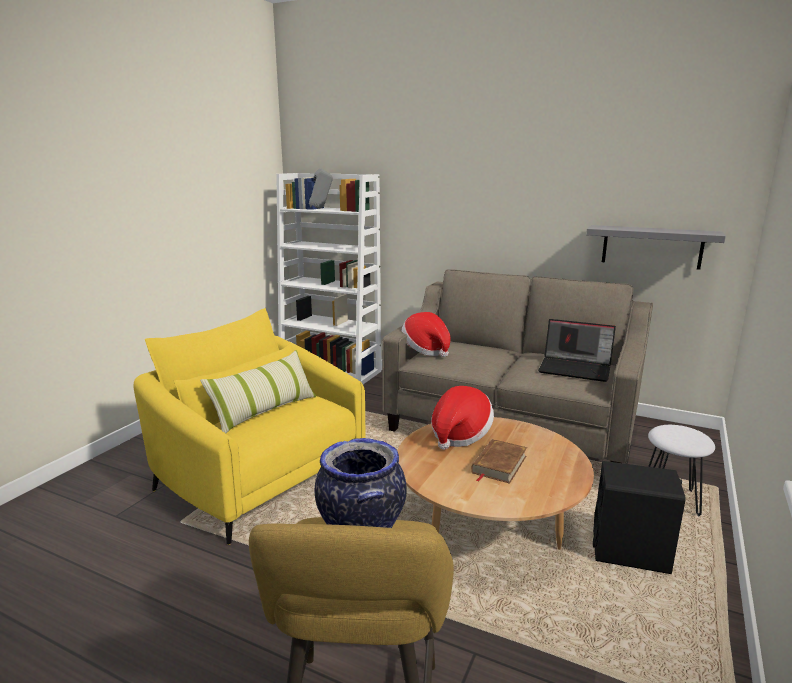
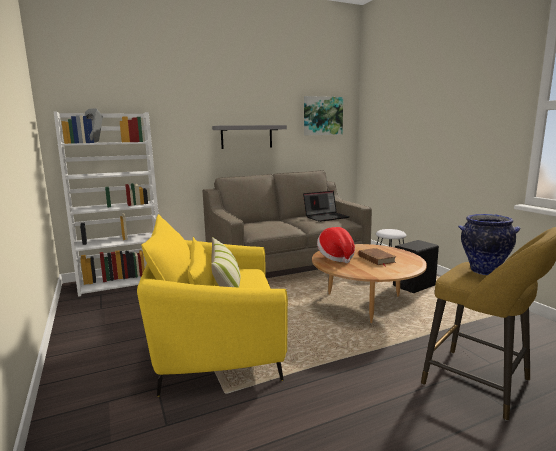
camera: 50 degrees left, 5 degrees down
(426, 350) = (244, 228): hat -> none
(651, 247) = (318, 151): grey shelf -> grey shelf (246, 137)
(671, 181) = (322, 116): none -> picture

